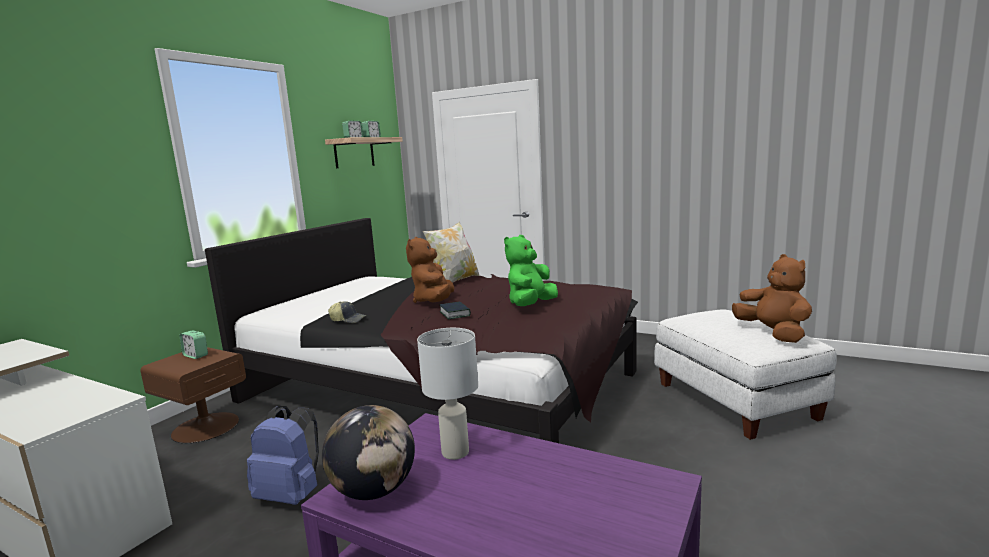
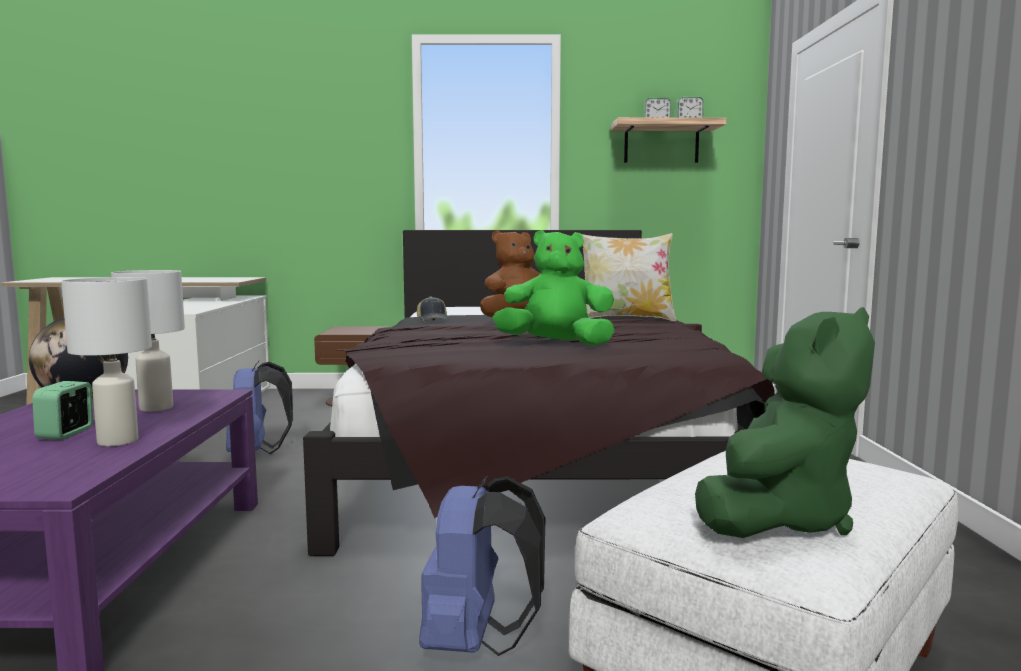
camera: 60 degrees right, 5 degrees down
(196, 355) = (362, 329): alarm clock -> alarm clock (66, 434)
(455, 314) = (471, 330): book -> none
(559, 465) = (118, 441): none -> white table lamp
(687, 453) = (476, 643): none -> blue backpack
(773, 334) = (778, 518): brown plush toy -> green plush toy

